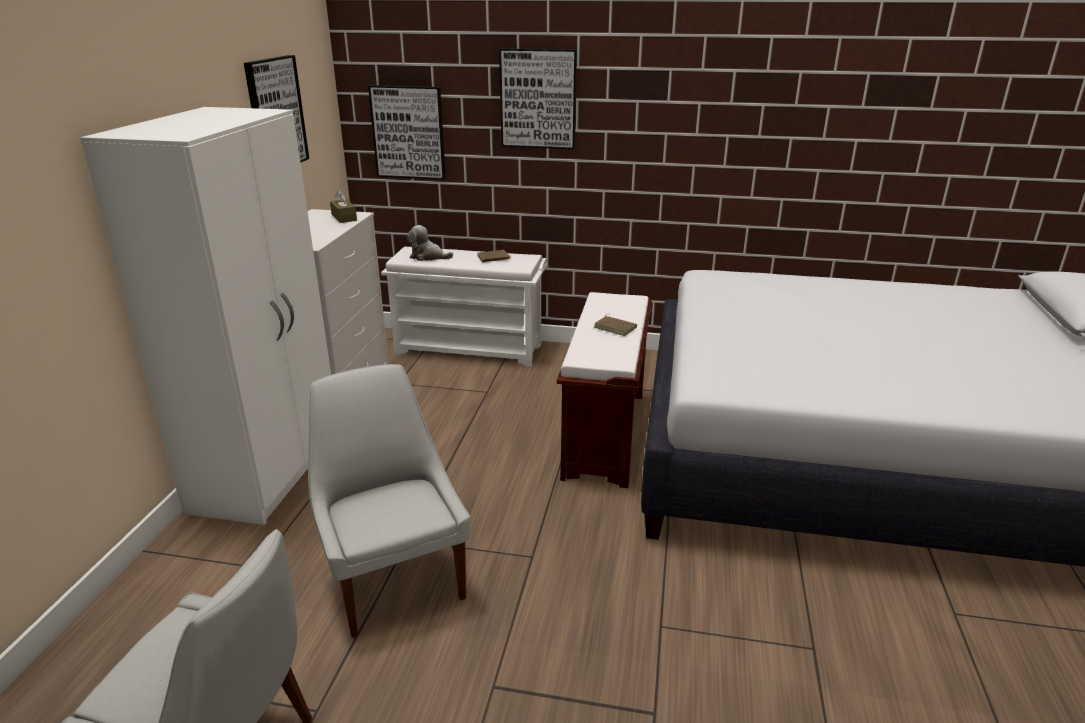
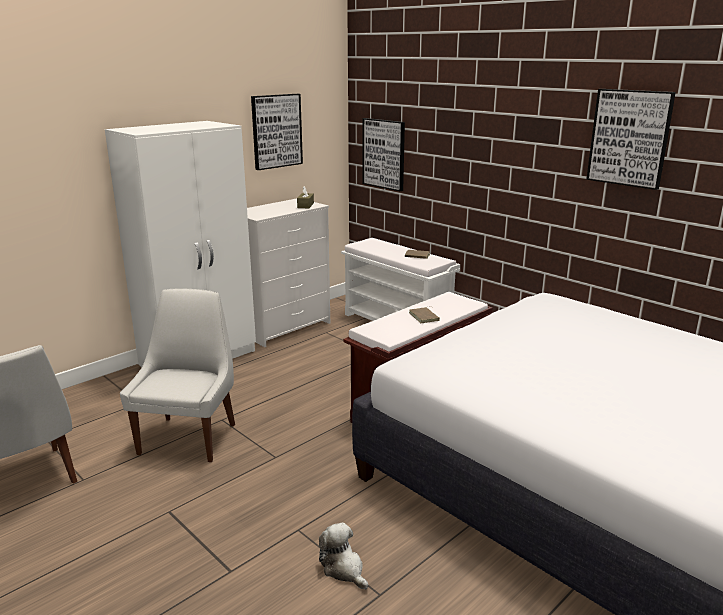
camera: 35 degrees right, 5 degrees down
(428, 257) = (375, 246): plush toy -> plush toy (344, 568)
(538, 99) = (465, 136): picture -> picture (629, 138)

